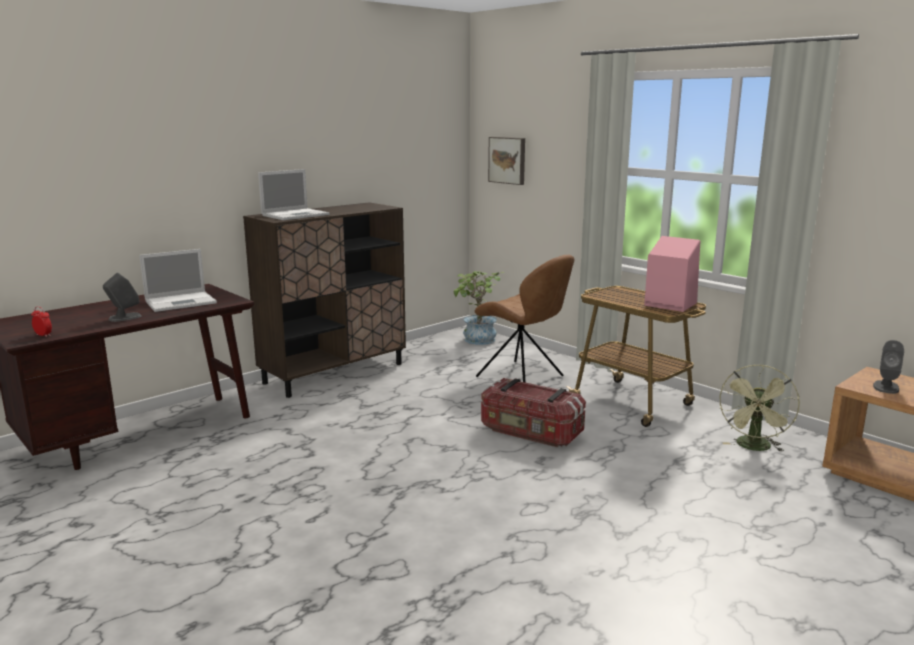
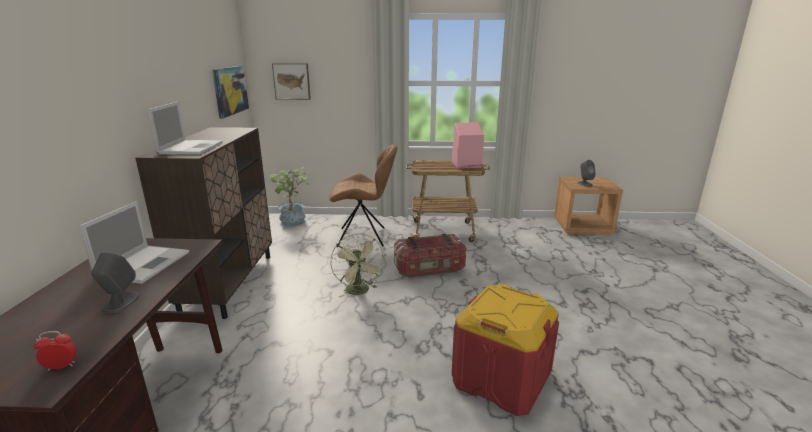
camera: 45 degrees left, 5 degrees up
(399, 549) = (501, 378): none -> red storage box
(424, 166) = (230, 90): none -> picture
(754, 448) = (527, 234): green fan -> green fan (359, 292)

